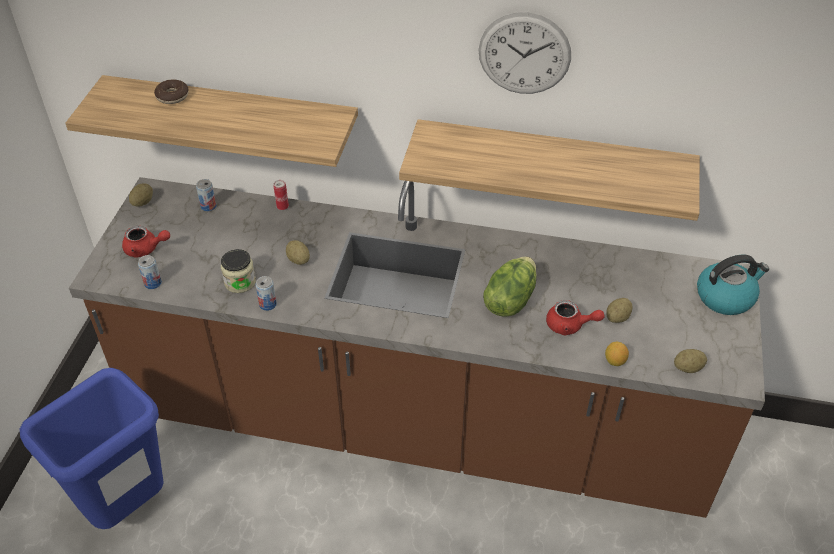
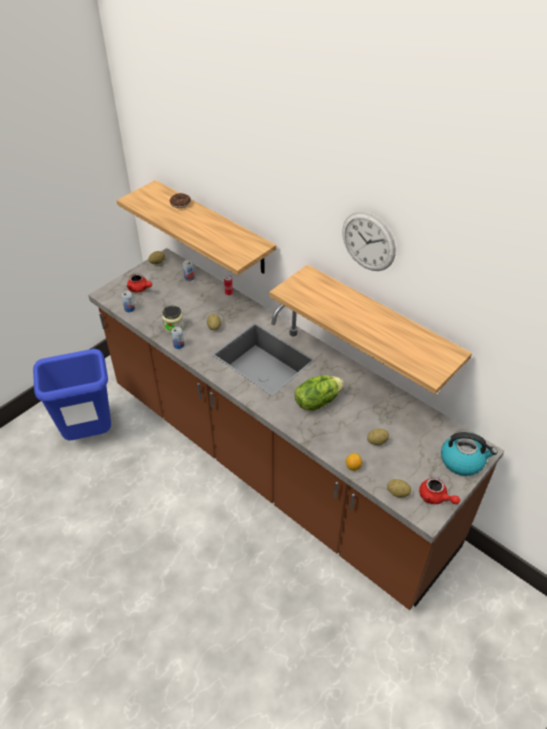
camera: 30 degrees right, 0 degrees up
(569, 326) = (342, 433): red teapot -> red teapot (435, 497)

